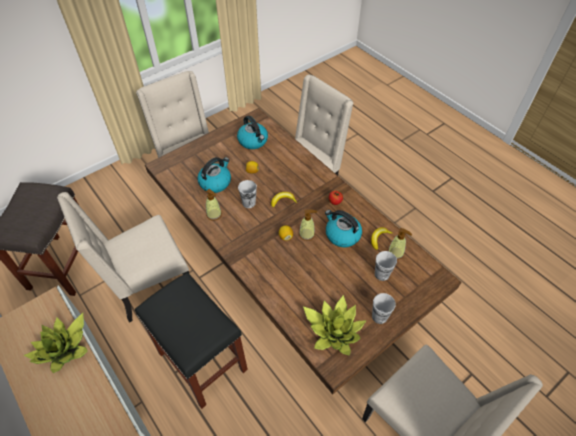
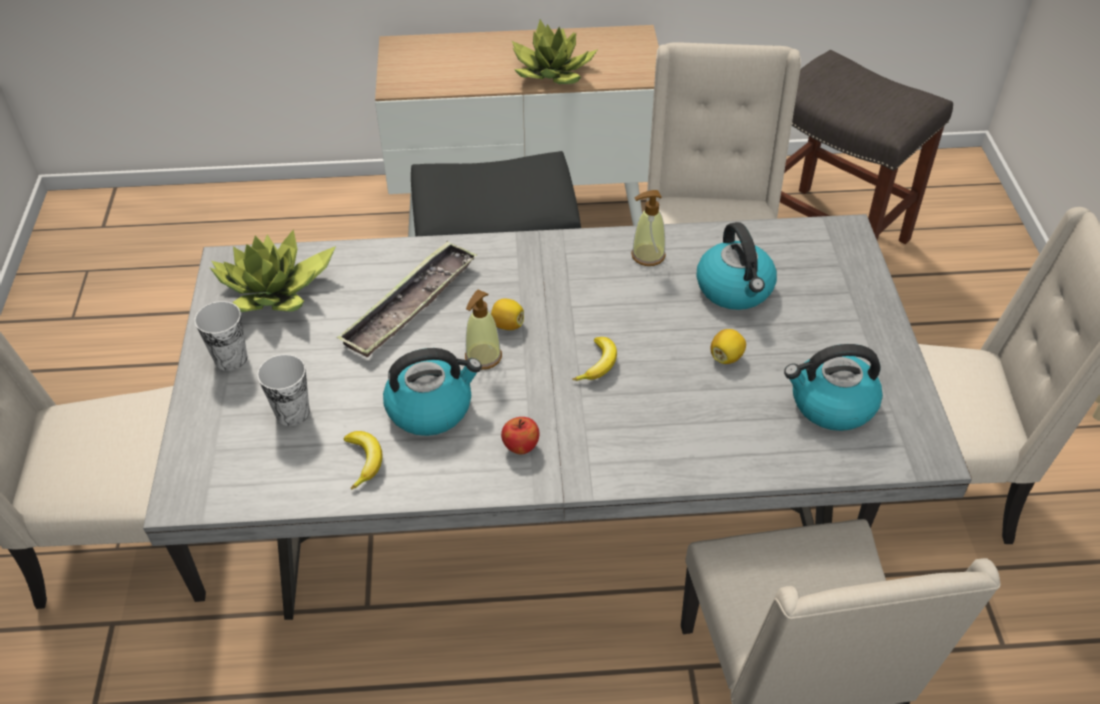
camera: 125 degrees right, 5 degrees down
(249, 203) = (637, 312): cup -> none
(286, 281) = (553, 520): brown dining table -> grey dining table
(301, 274) = (410, 305): none -> tray
(395, 253) = (308, 465): soap dispenser -> none

